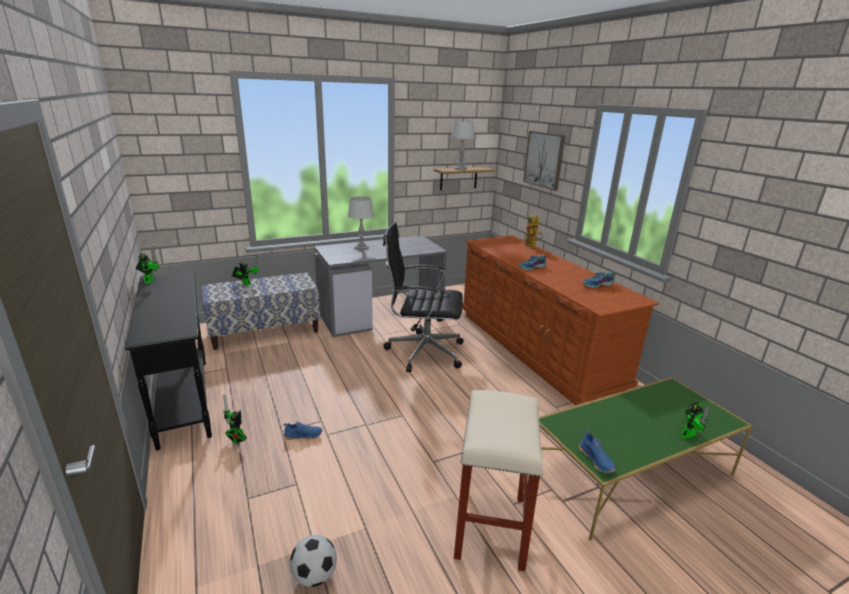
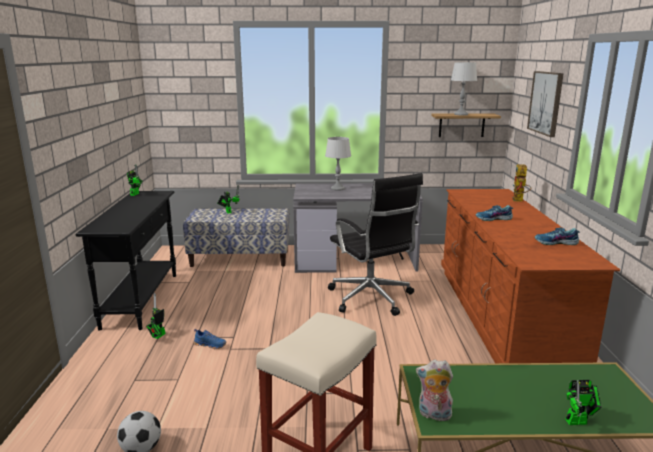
camera: 25 degrees right, 5 degrees down
(423, 351) = (371, 298): black office chair -> black office chair turned 150 degrees counterclockwise
(597, 460) = (433, 415): blue shoe -> plush toy

